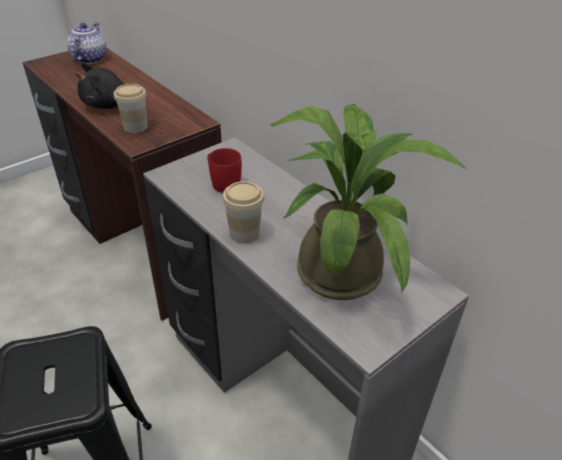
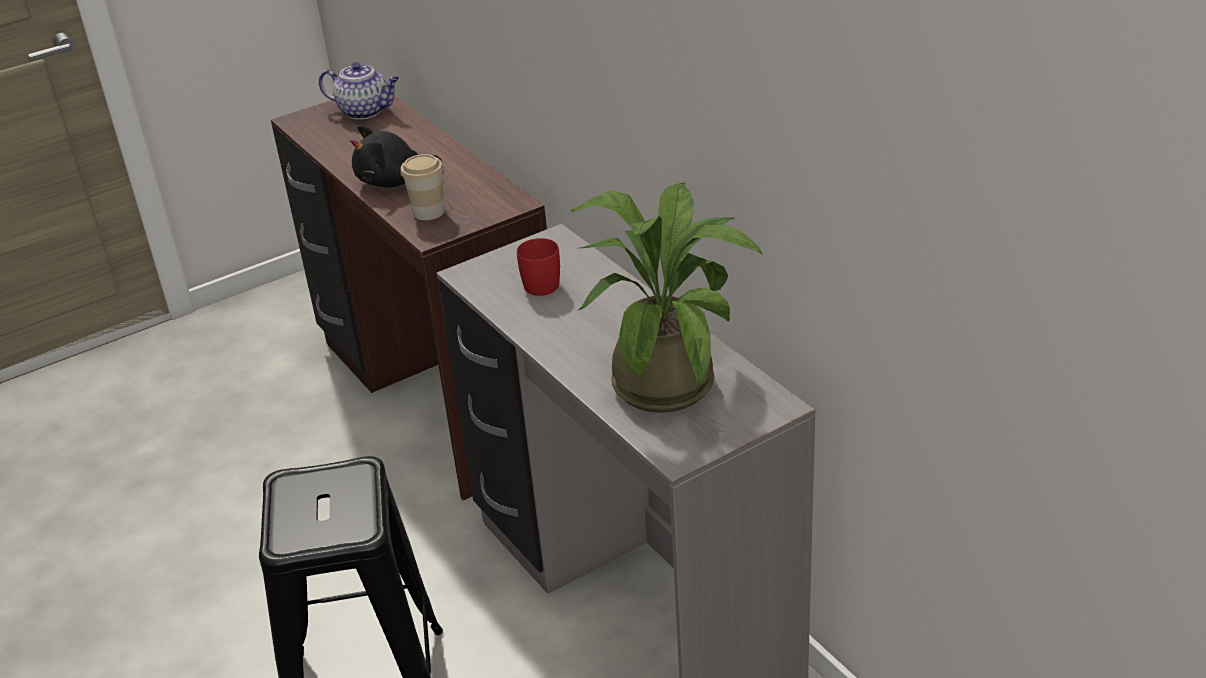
camera: 10 degrees right, 5 degrees down
(90, 58) = (365, 111): teapot -> teapot turned 90 degrees clockwise
(244, 233) = (556, 343): cup -> none

